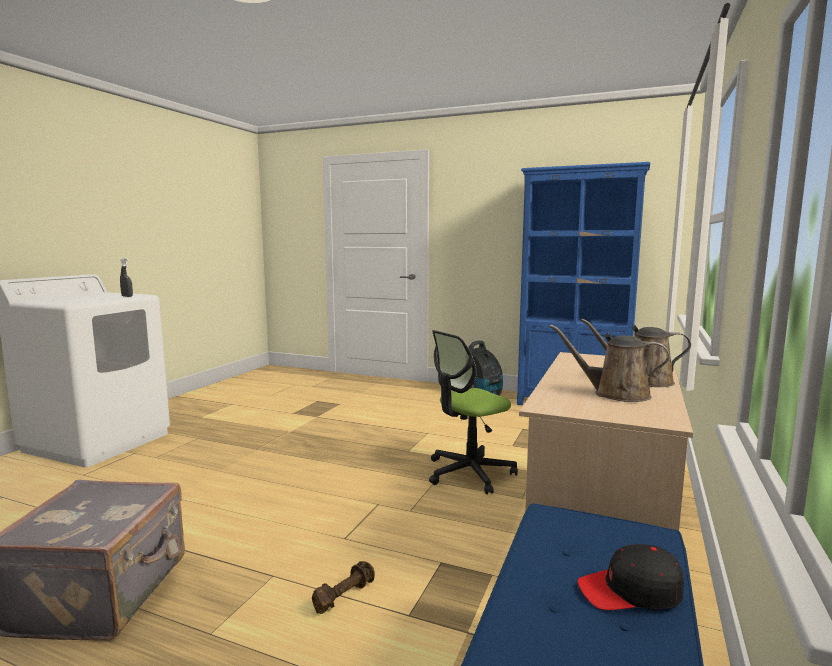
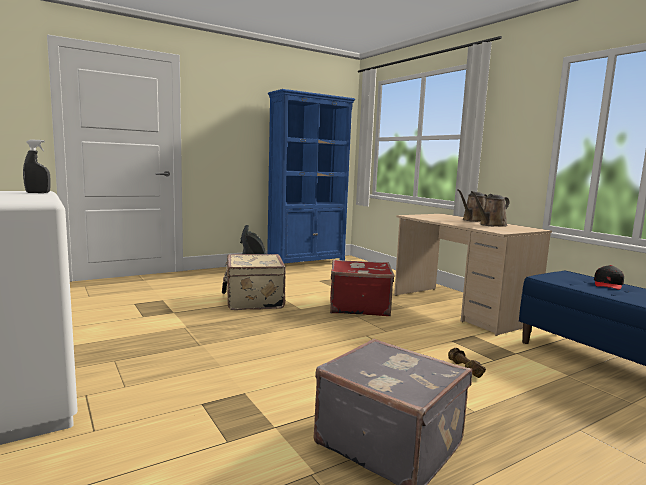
camera: 55 degrees left, 0 degrees up
(395, 427) = (253, 301): none -> beige suitcase
(469, 473) = (358, 307): office chair -> red suitcase

